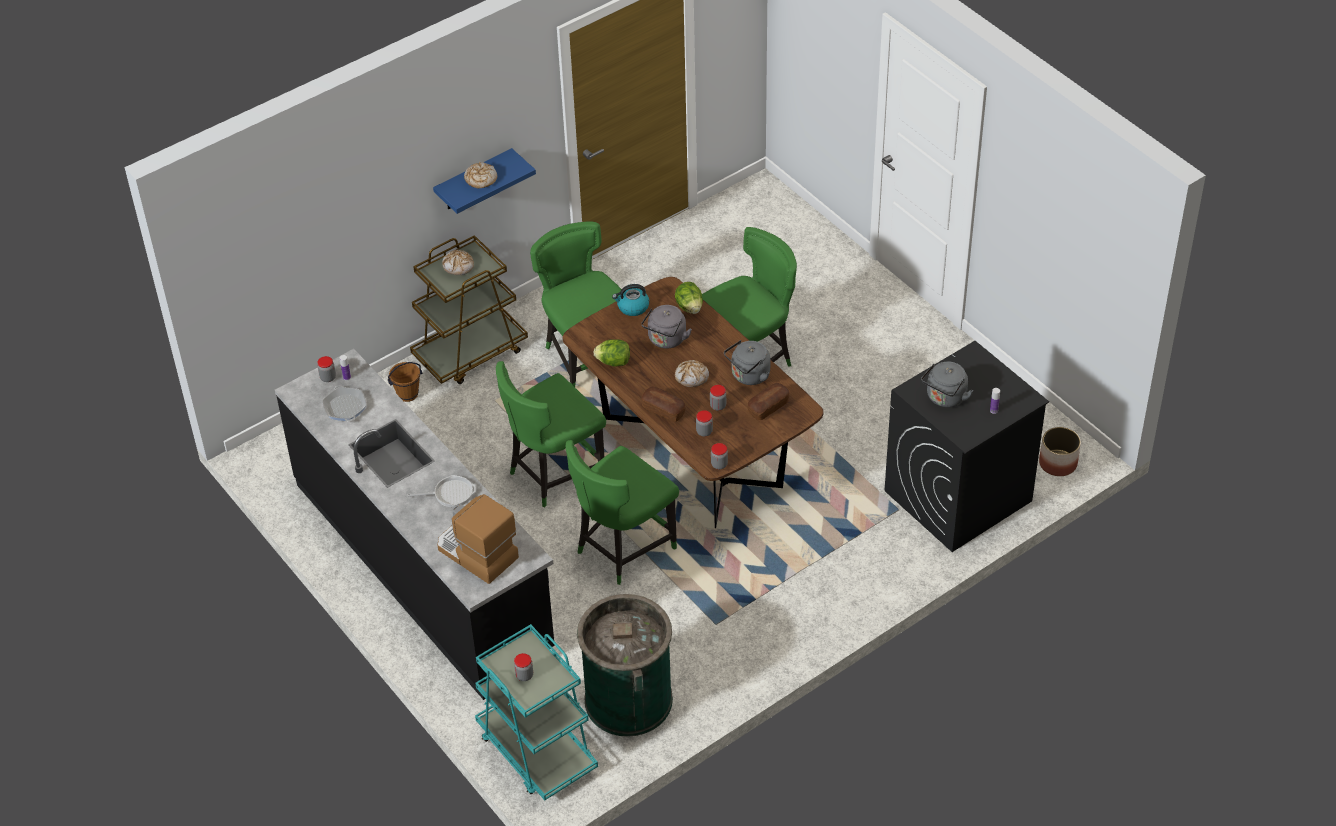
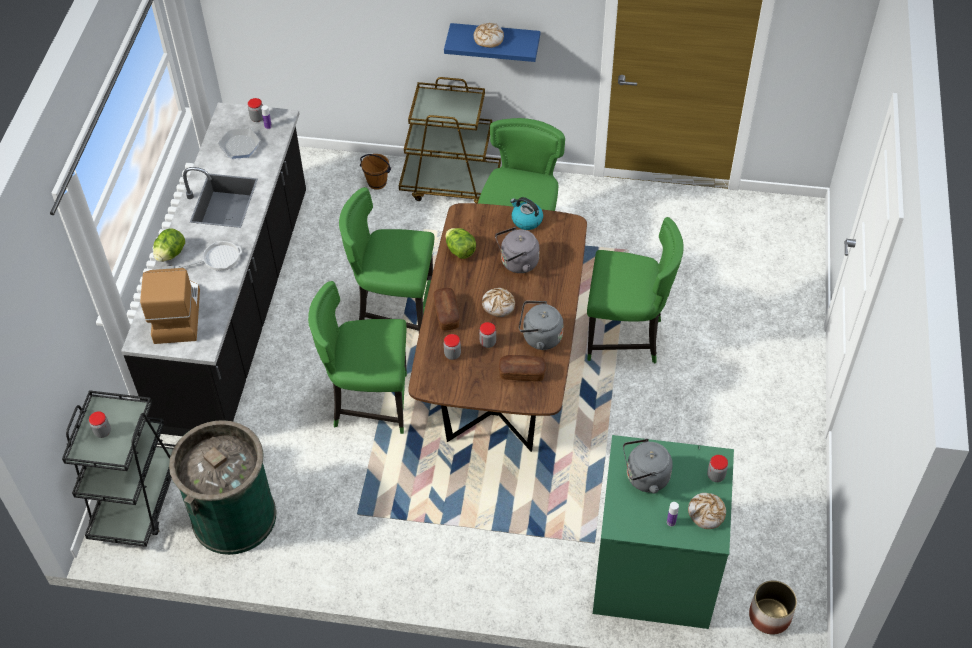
camera: 45 degrees right, 5 degrees up
(450, 494) = (218, 258): frying pan -> frying pan turned 60 degrees counterclockwise
(458, 266) = (450, 104): bread -> bread (706, 513)
(536, 750) = (137, 499): turquoise cart -> black cart
(689, 307) = (566, 251): lettuce -> lettuce (171, 254)
(719, 464) = (429, 388): jar -> jar (716, 476)
(957, 497) = (653, 572): black washing machine -> green washing machine

